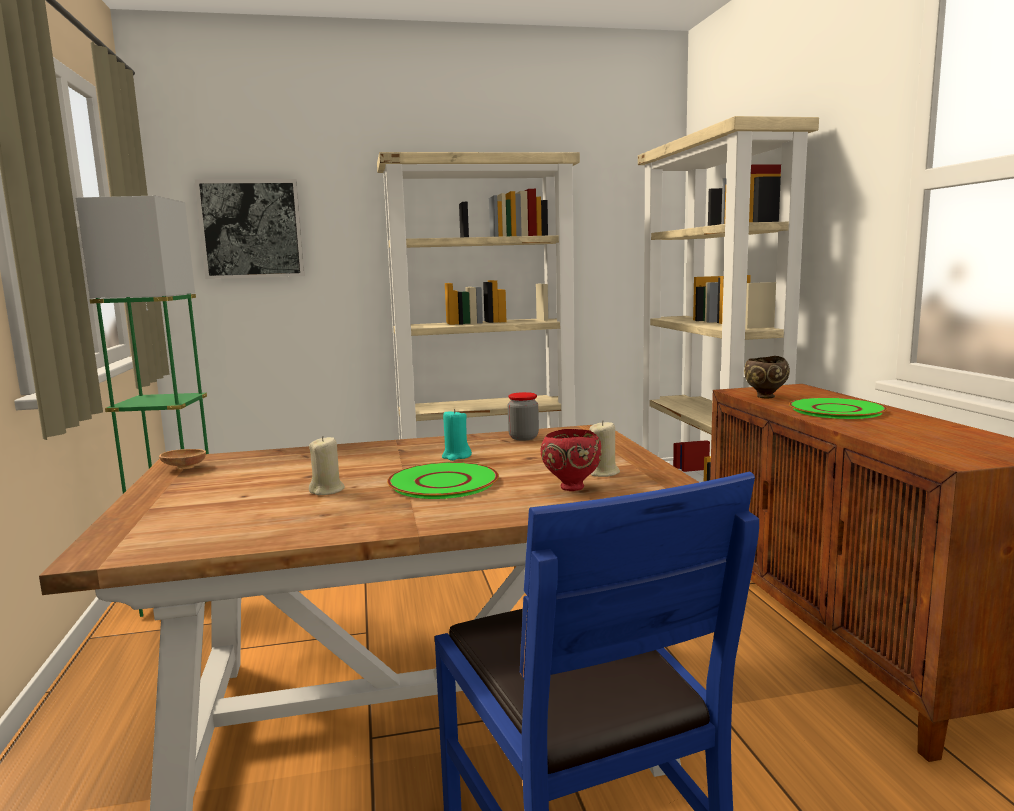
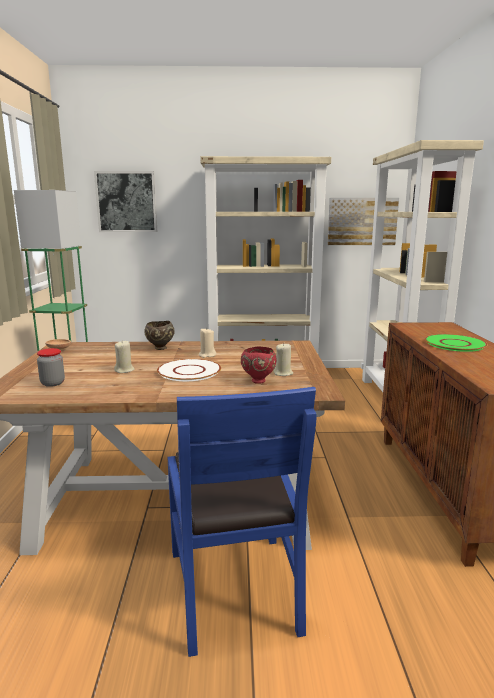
camera: 10 degrees right, 5 degrees up
(442, 482) = (189, 371): green plate -> white plate
(456, 456) = (207, 355): turquoise candle -> beige candle
(523, 437) = (254, 346): jar -> jar (52, 383)
(621, 251) = (362, 221): none -> picture
(765, 397) = (417, 330): brown bowl -> brown bowl (160, 348)

